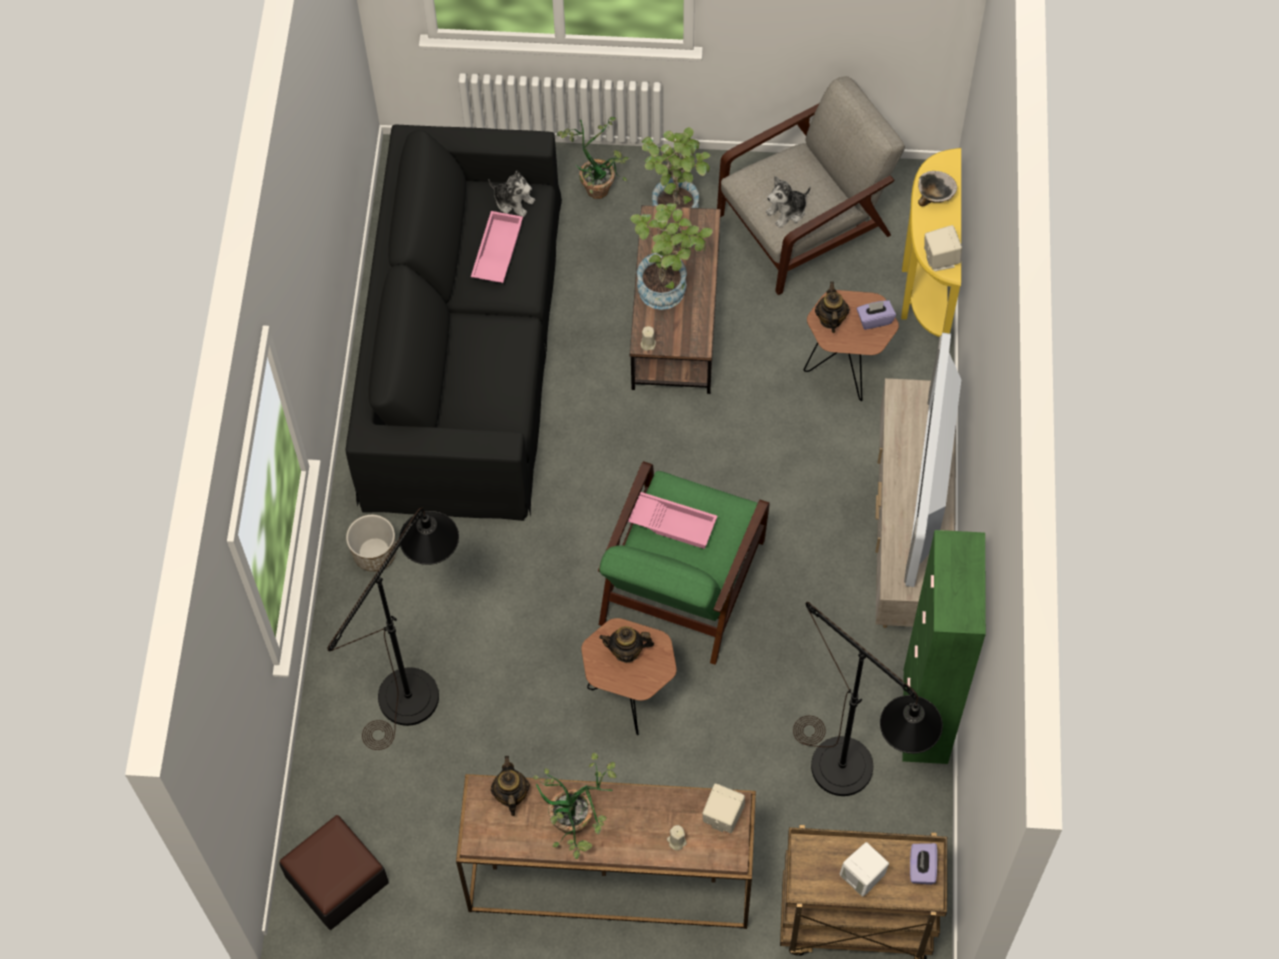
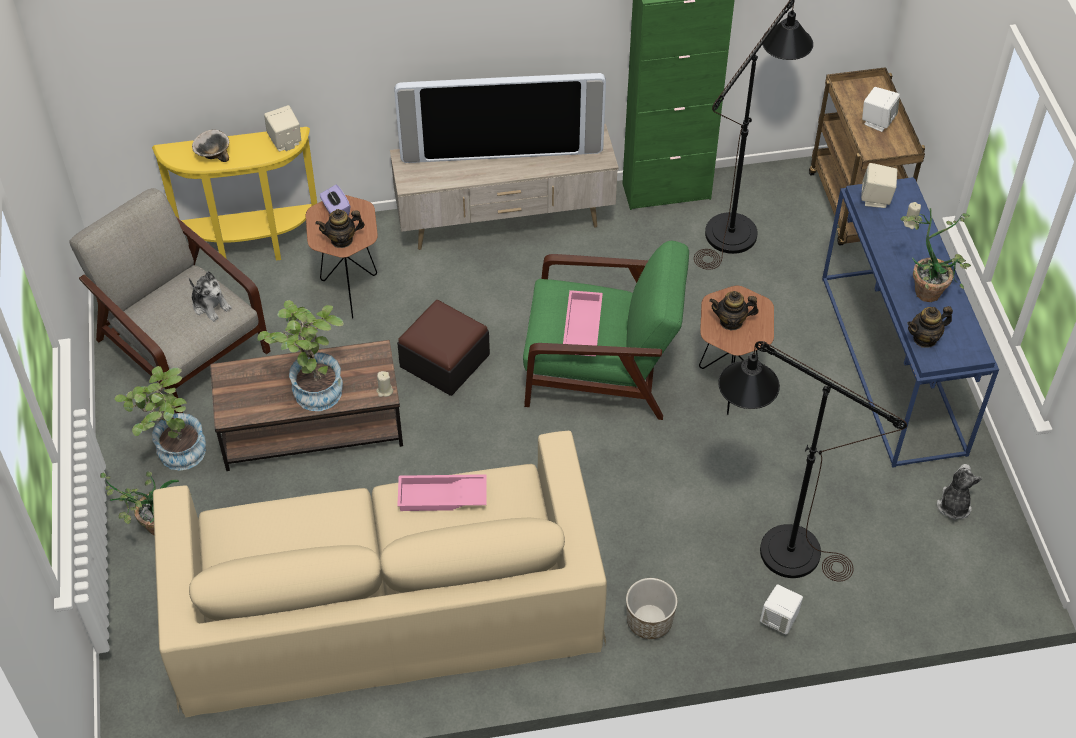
camera: 105 degrees left, 10 degrees down
(337, 879) = (988, 563): ottoman -> ottoman (444, 360)
(339, 664) = (779, 620): none -> white speaker
(462, 347) = (384, 603): black sofa -> beige sofa
(496, 251) = (301, 536): pink tray -> pink tray (441, 498)
(513, 201) = (231, 537): plush toy -> plush toy (953, 505)
(608, 880) = (894, 365): brown console table -> blue console table
(626, 651) = (731, 322): teapot -> teapot turned 105 degrees clockwise
(921, 868) = (854, 91): purple tissue box -> none

